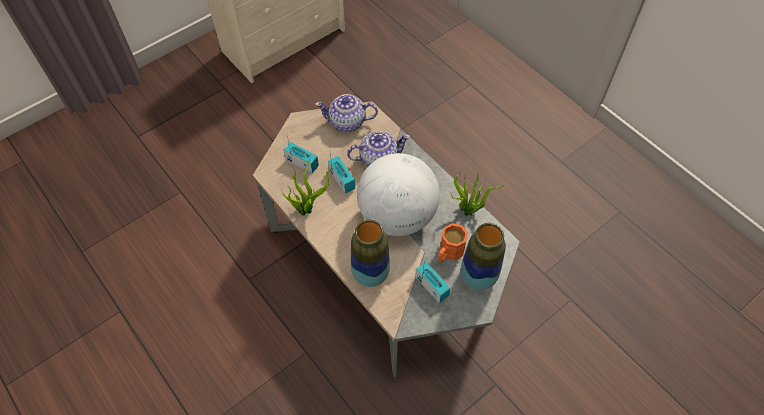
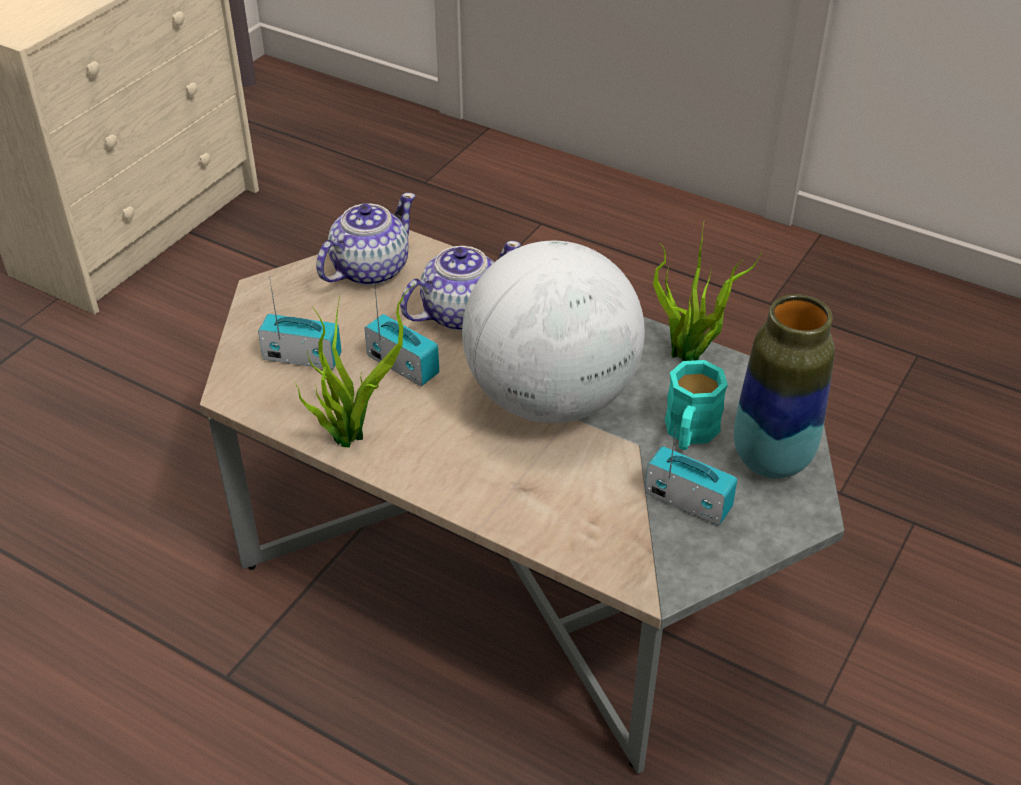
camera: 20 degrees left, 15 degrees down
(348, 122) = (369, 269): teapot -> teapot turned 150 degrees clockwise
(370, 274) = (548, 514): vase -> none
(448, 253) = (689, 433): orange mug -> turquoise mug

